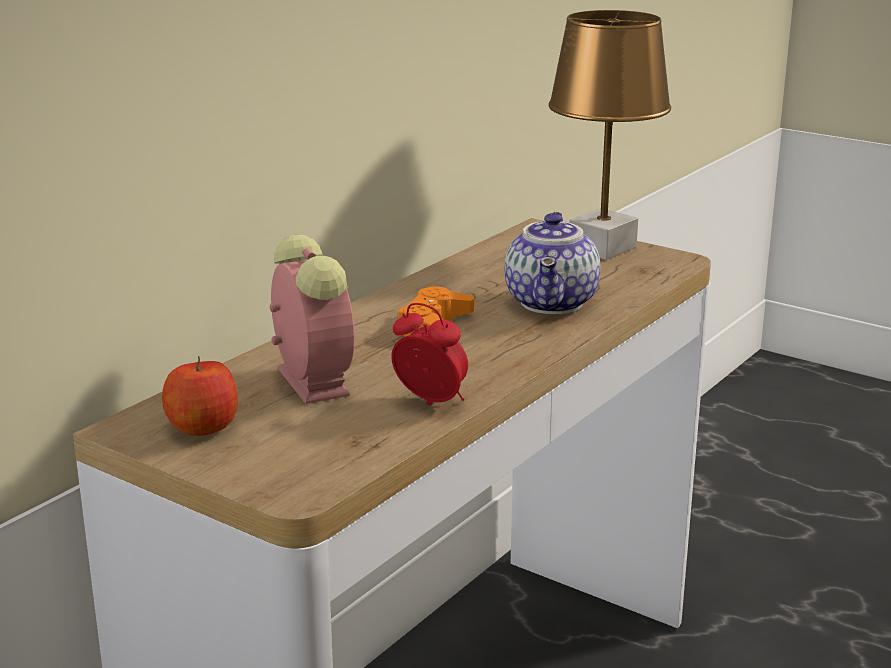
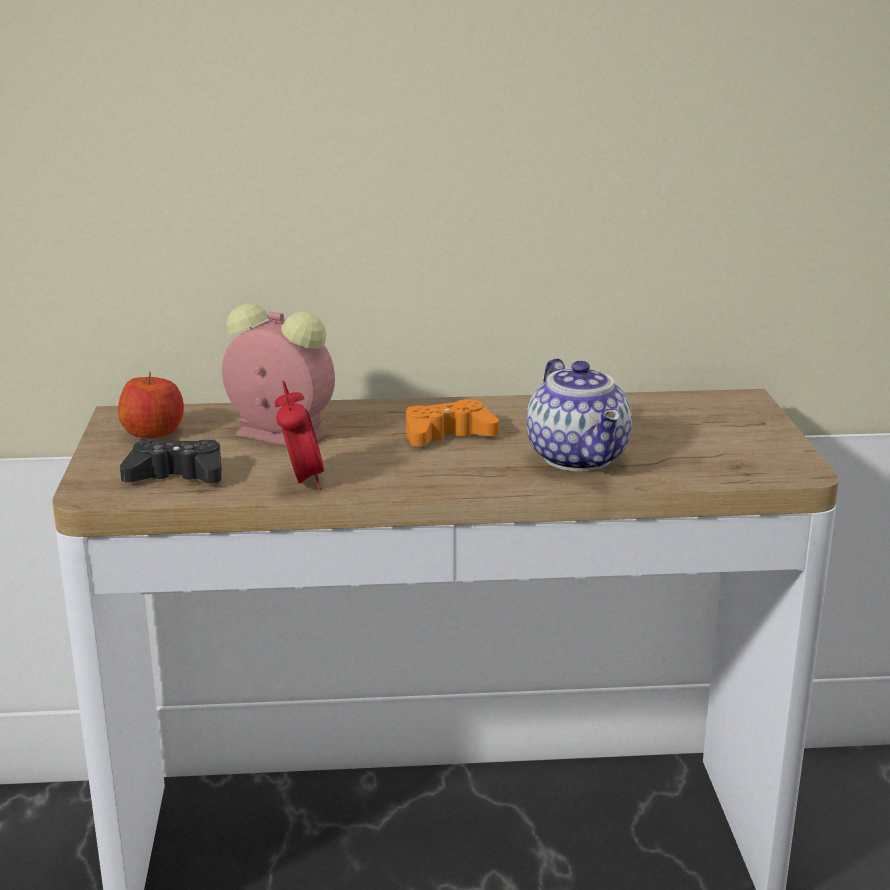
camera: 50 degrees right, 0 degrees up
(310, 380) = (277, 434): alarm clock -> alarm clock turned 90 degrees counterclockwise
(325, 445) = (176, 475): none -> black game controller
(553, 303) = (580, 458): teapot -> teapot turned 75 degrees counterclockwise
(602, 248) = (753, 435): brown table lamp -> none

